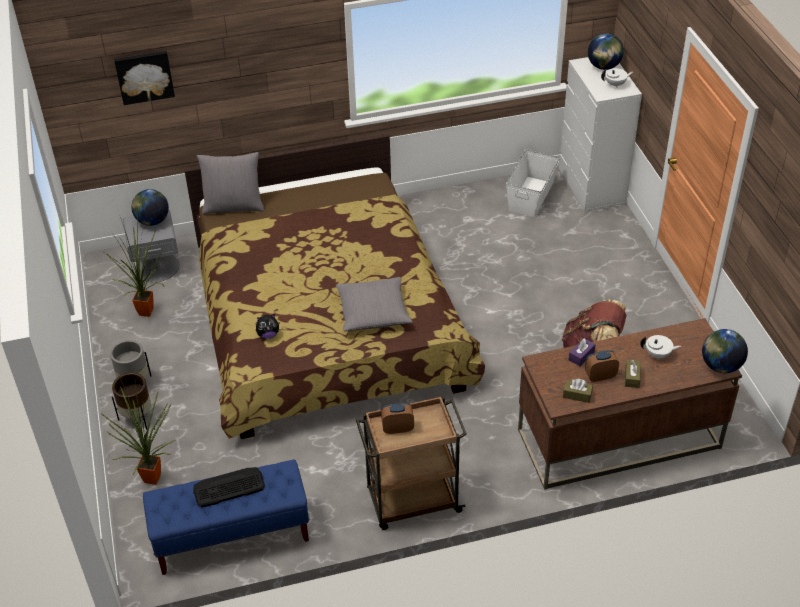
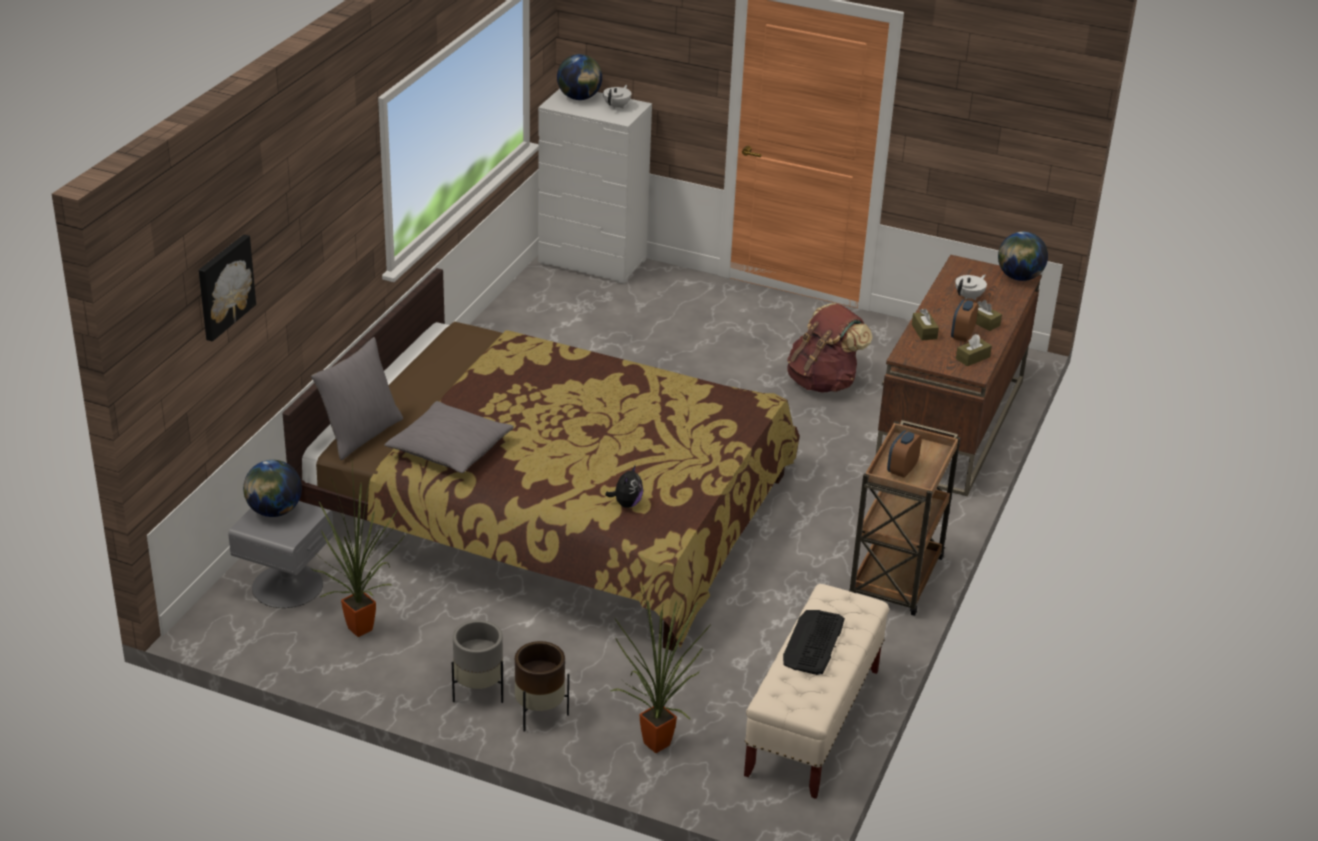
camera: 55 degrees left, 10 degrees down
(231, 536) = (813, 723): blue bench -> beige bench
(373, 312) = (681, 425): grey pillow -> grey pillow (449, 449)
(531, 196) = (553, 298): white storage box -> none
(581, 356) = (924, 331): purple tissue box -> brown tissue box

